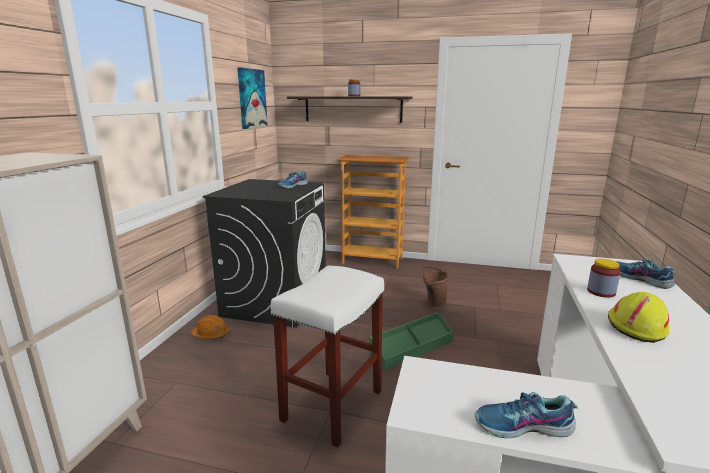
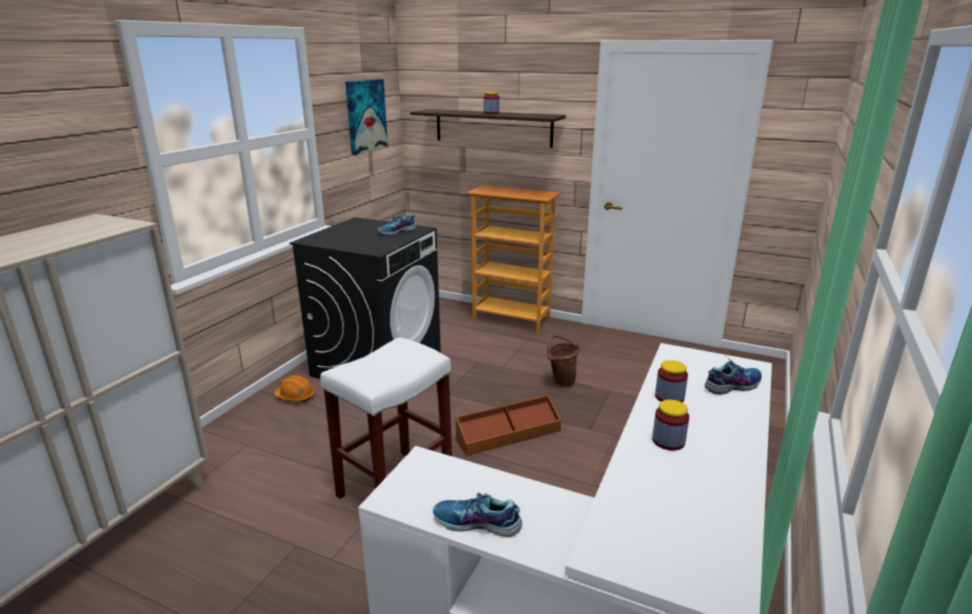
camera: 10 degrees right, 5 degrees up
(411, 348) = (508, 434): green storage box -> brown storage box
(636, 326) = (668, 441): yellow hard hat -> jar
(640, 279) = (732, 385): shoe -> shoe turned 90 degrees clockwise

